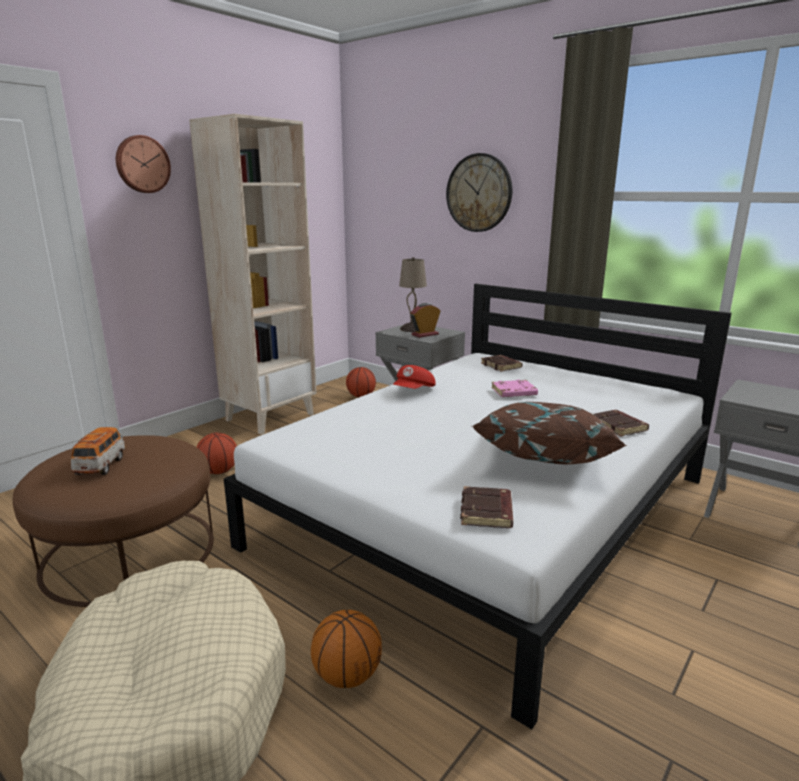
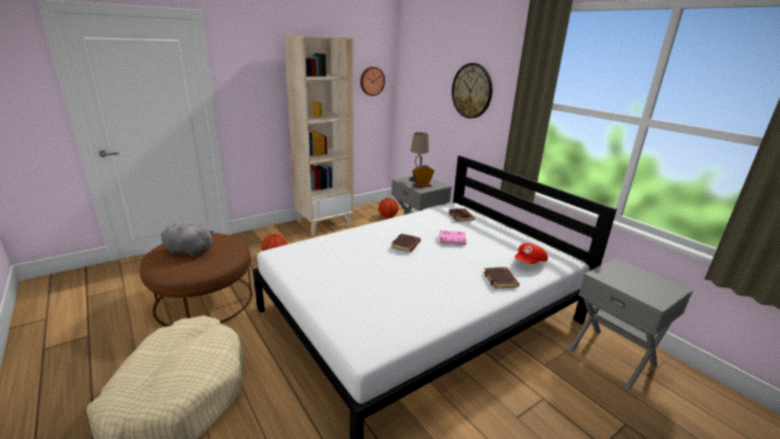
camera: 15 degrees right, 5 degrees up
(101, 465) = (187, 251): toy car -> grey plush toy
(142, 164) = (251, 63): wall clock -> wall clock (371, 81)
(347, 676) = (275, 402): basketball -> none
(414, 391) = (387, 229): red cap -> red cap (529, 262)
(487, 512) = (362, 328): brown book -> brown book (406, 245)
(544, 459) = (429, 296): brown pillow -> none

